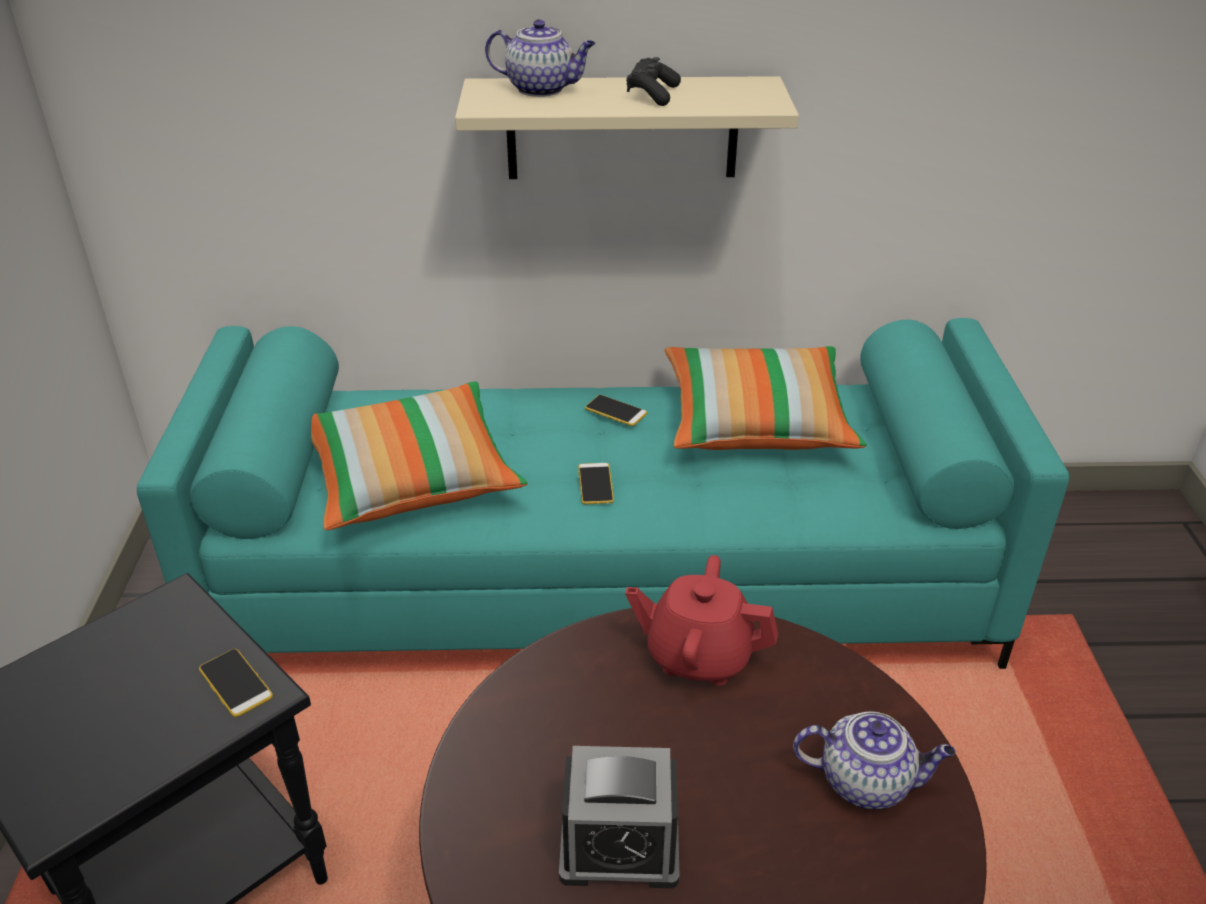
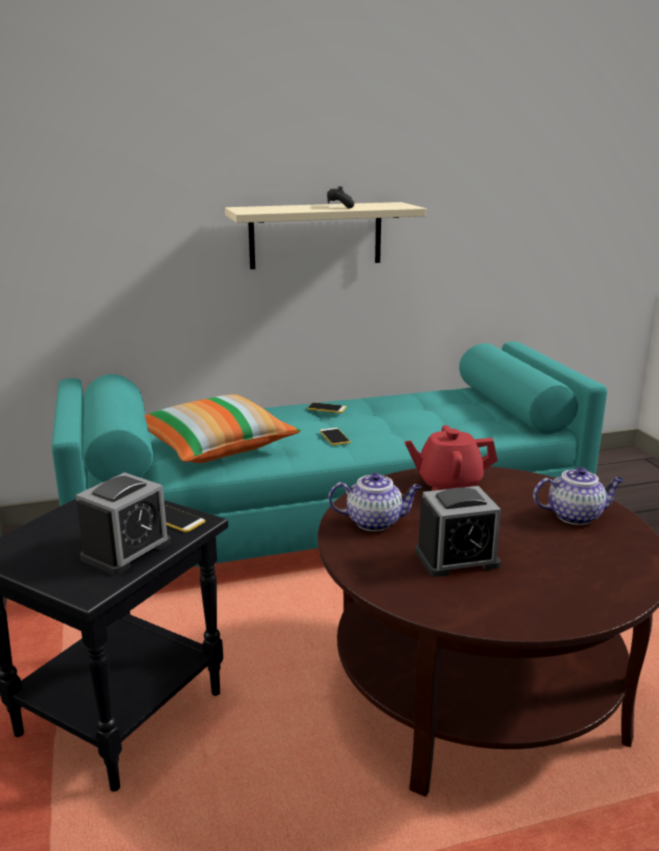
camera: 15 degrees left, 15 degrees down
(137, 742) = (126, 550): none -> alarm clock
(542, 89) = (275, 207): teapot -> teapot (375, 522)
(757, 422) = (412, 405): pillow -> none

